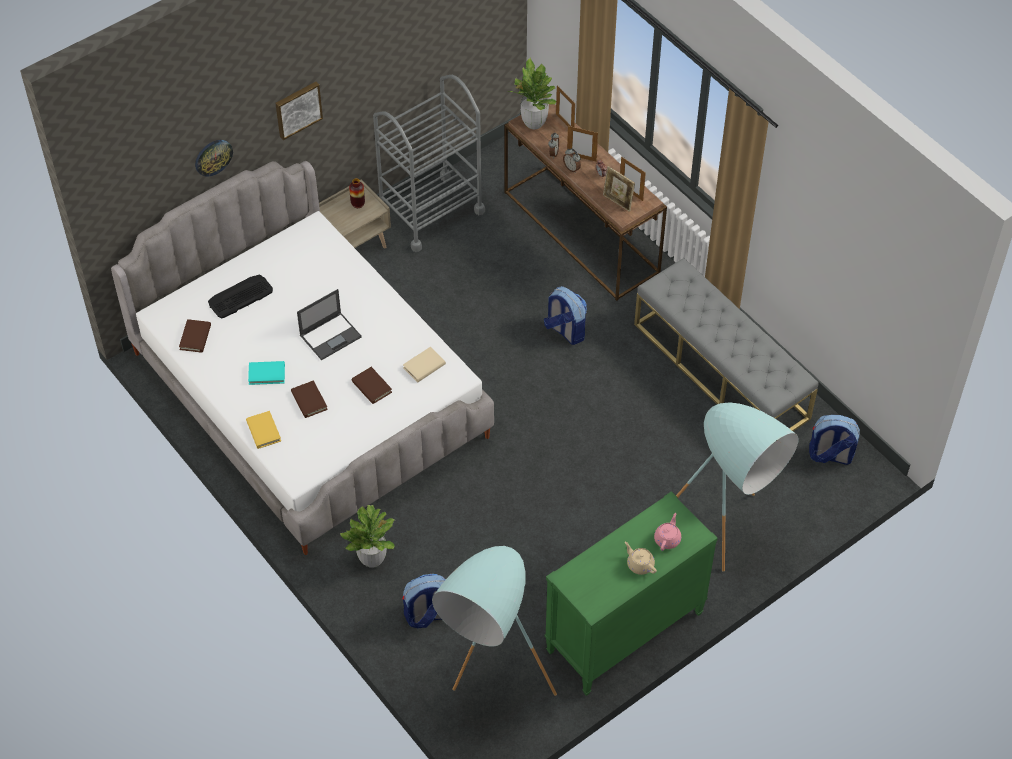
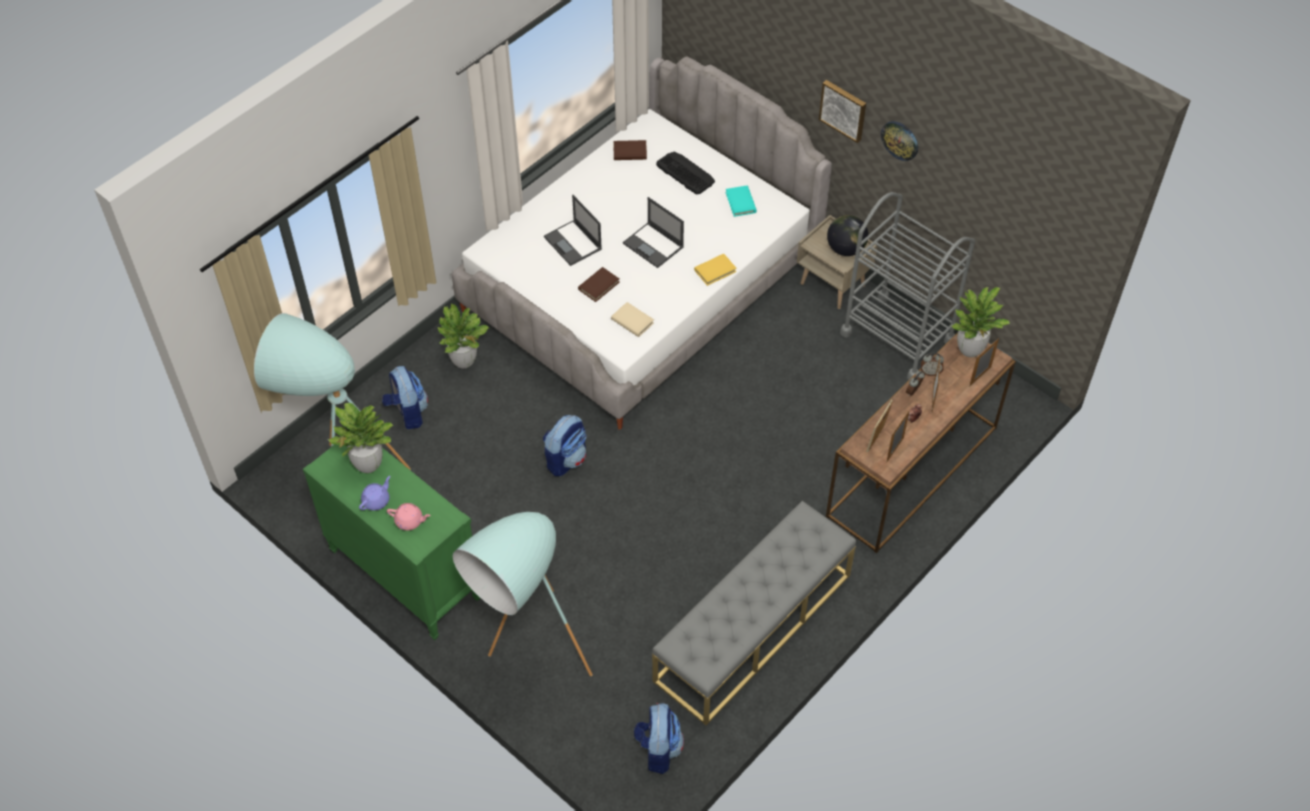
camera: 80 degrees right, 0 degrees up
(213, 157) = (764, 65): wall clock -> wall clock (900, 140)
(263, 431) = (532, 218): yellow book -> yellow book (715, 271)
(267, 374) = (598, 208): turquoise book -> turquoise book (741, 202)
(309, 401) = (573, 243): brown book -> laptop
(358, 204) = (845, 249): vase -> globe
(565, 331) = (771, 475): backpack -> backpack (566, 459)
(596, 569) = (368, 464): none -> potted plant
(639, 564) = (376, 500): beige teapot -> purple teapot

